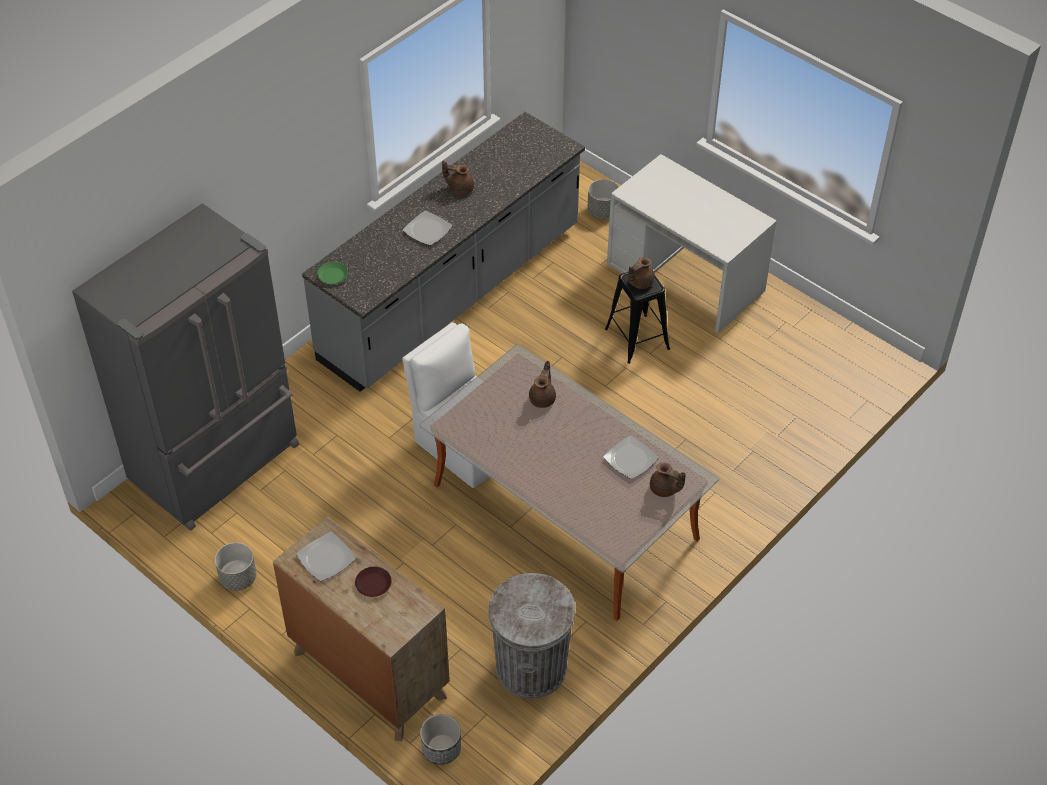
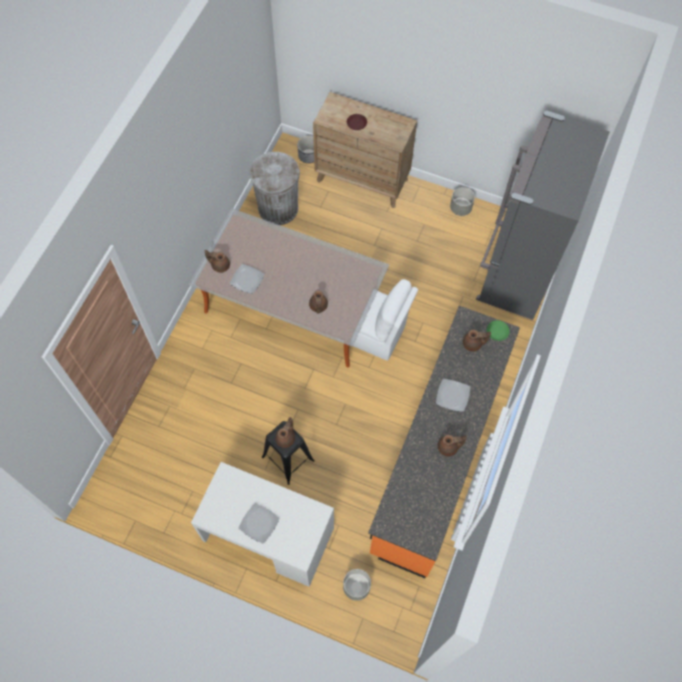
camera: 160 degrees right, 15 degrees up
(326, 558) = (389, 130): plate -> plate (259, 524)
(371, 271) = (473, 344): none -> brown teapot
(452, 294) = (437, 455): grey counter -> orange counter

